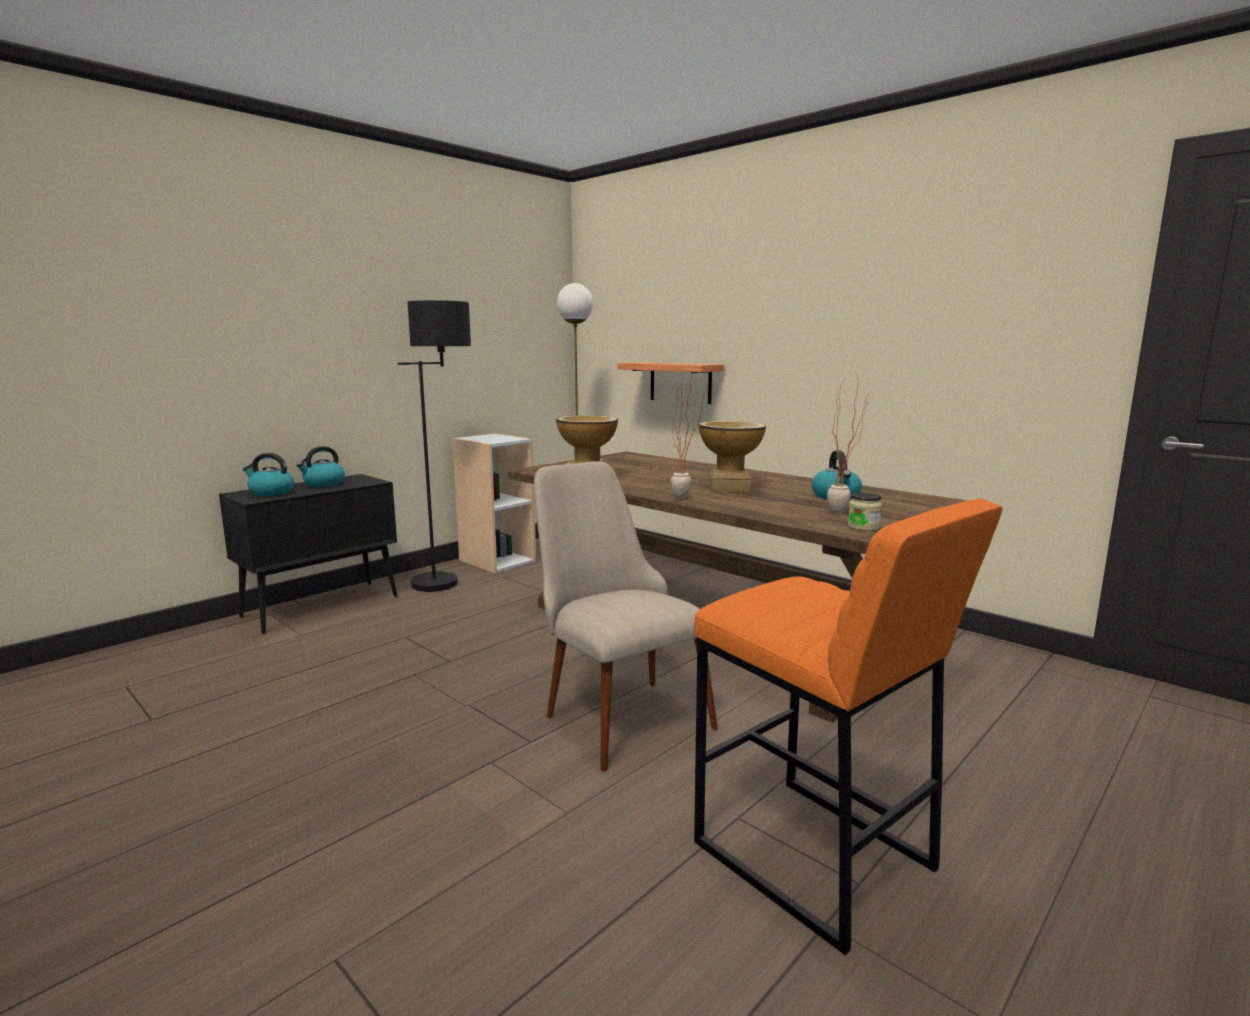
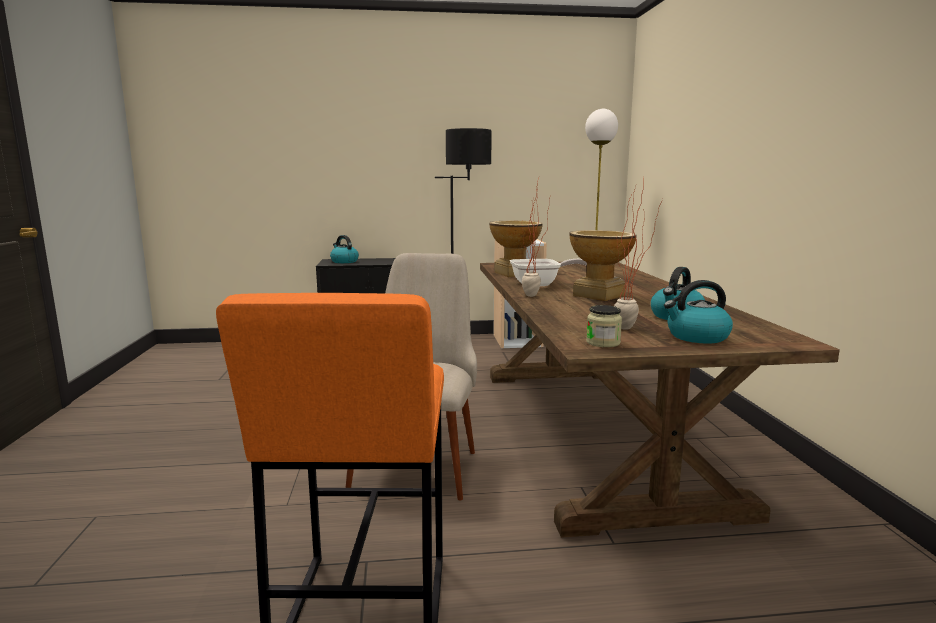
camera: 40 degrees right, 0 degrees up
(323, 484) = (381, 260): kettle -> kettle (697, 337)
(649, 485) = (540, 284): none -> frying pan
(680, 382) = (683, 199): shelf -> none

